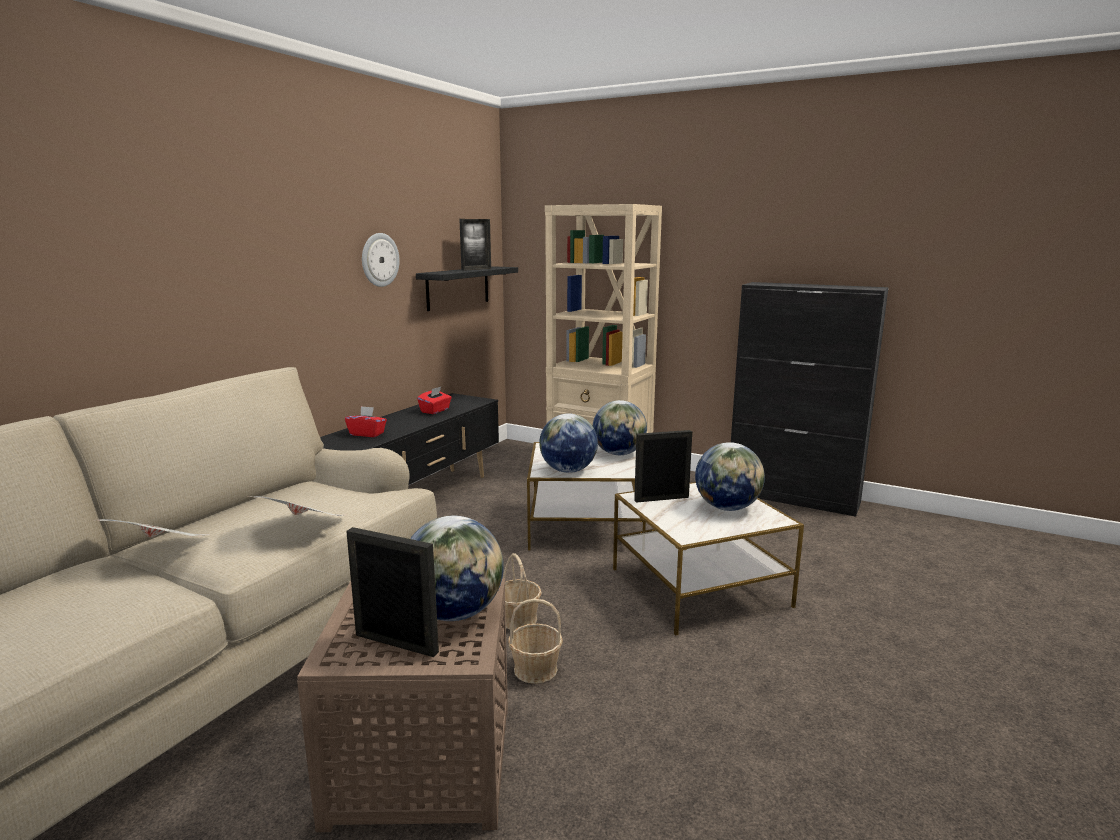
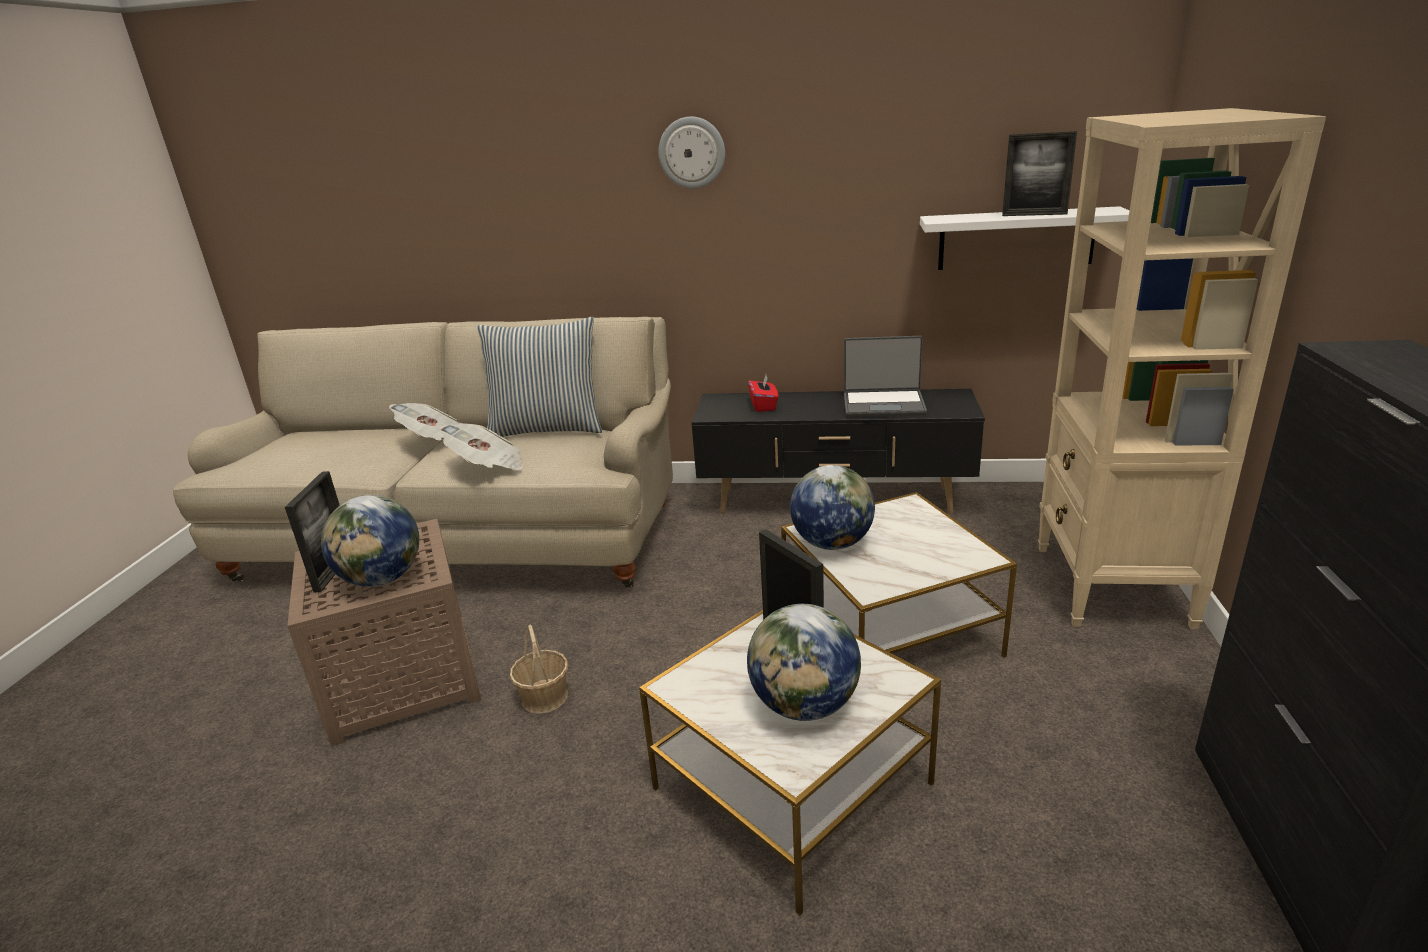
camera: 70 degrees right, 10 degrees up
(257, 498) = (547, 429): none -> pillow
(379, 260) = (851, 198): wall clock -> wall clock (692, 153)
(435, 410) = (883, 405): red tissue box -> laptop
(458, 287) = (1015, 239): black shelf -> white shelf
(518, 619) = (630, 655): basket -> none
(619, 453) = (943, 562): globe -> none

